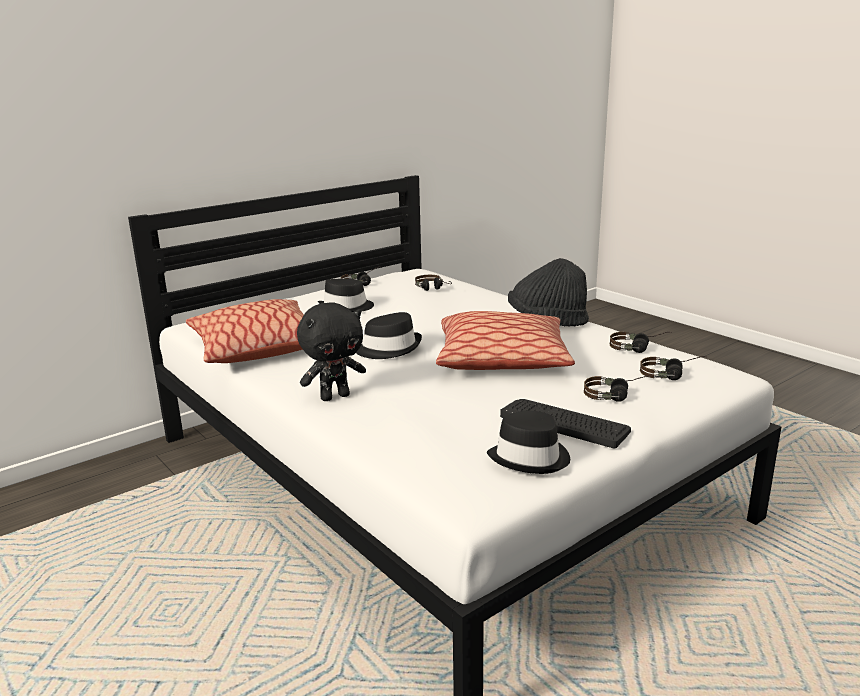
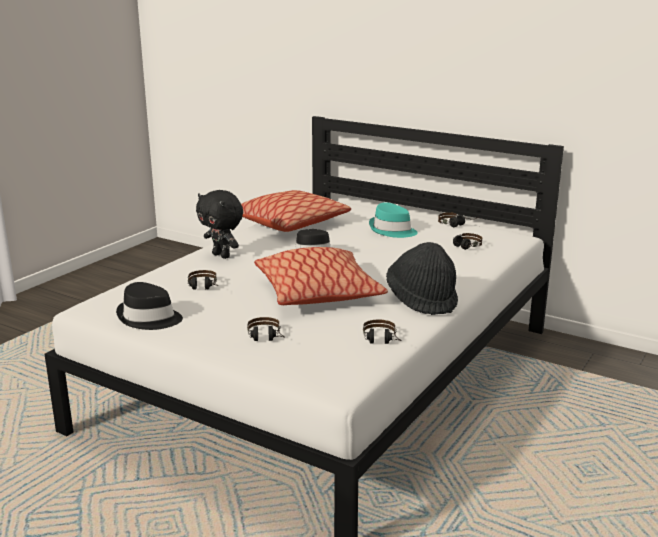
camera: 70 degrees right, 0 degrees up
(347, 307) = (392, 230): black hat -> turquoise hat
(564, 423) = (204, 323): keyboard -> none
(671, 375) = (323, 359): headphones -> headphones (203, 288)

